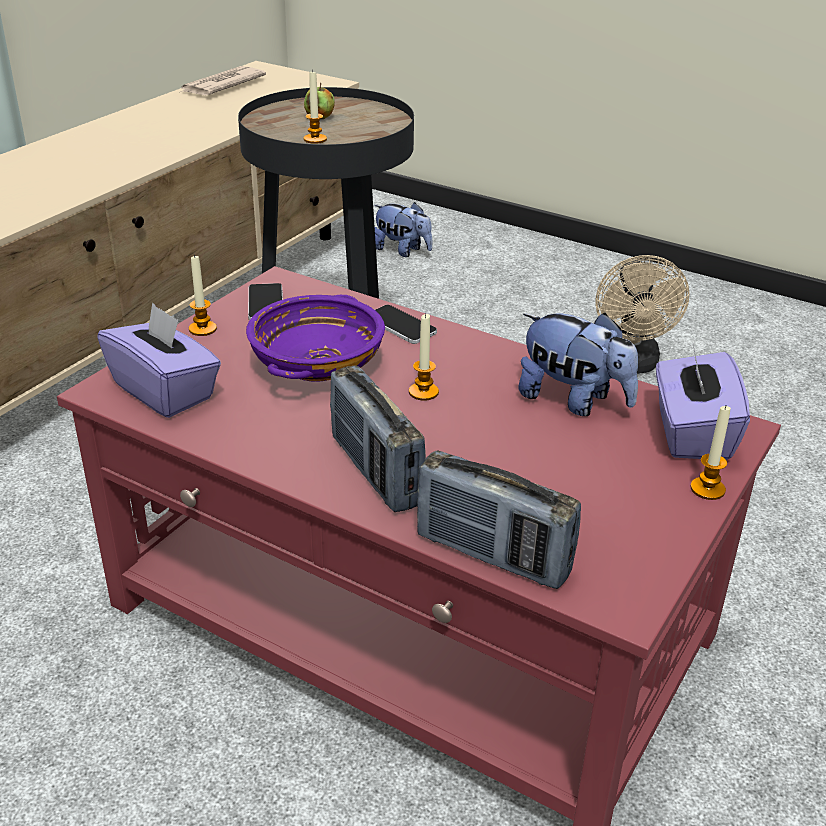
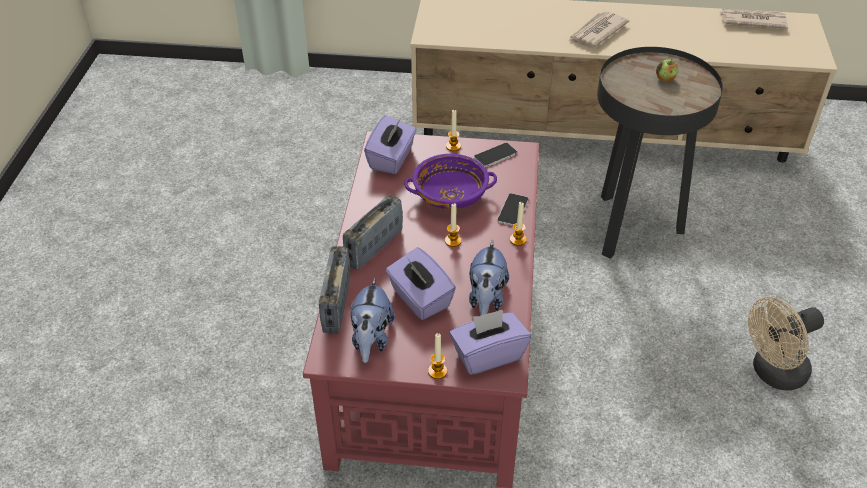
camera: 65 degrees right, 10 degrees up
(107, 158) = (596, 32): none -> newspaper
(315, 139) = (628, 90): candle -> candle (518, 239)
(402, 251) = (807, 202): plush toy -> plush toy (371, 339)
(534, 460) = (419, 299): none -> purple tissue box

